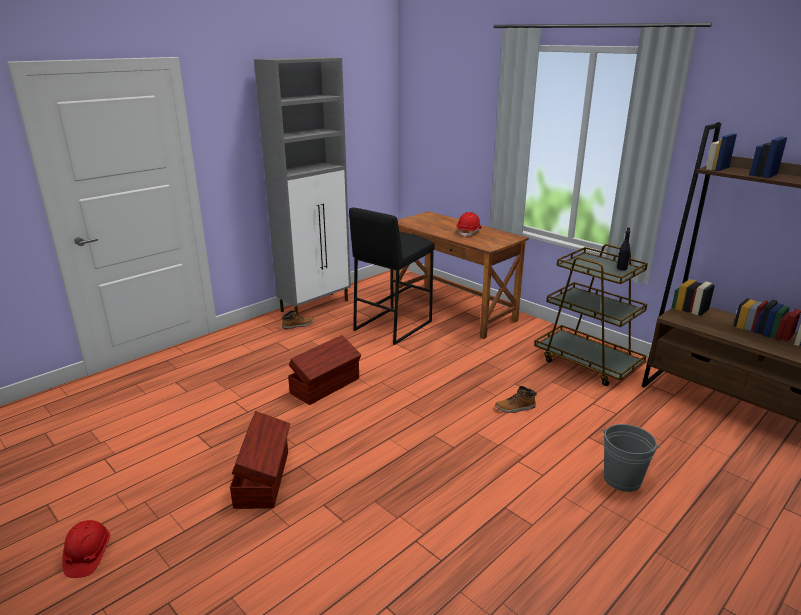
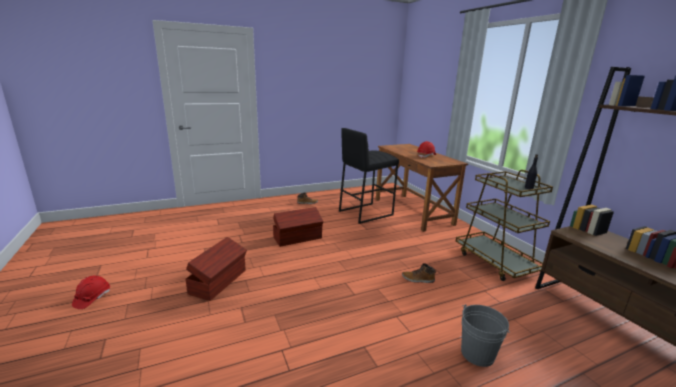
camera: 20 degrees right, 5 degrees down
(316, 306) = (326, 195): grey cabinet -> none

